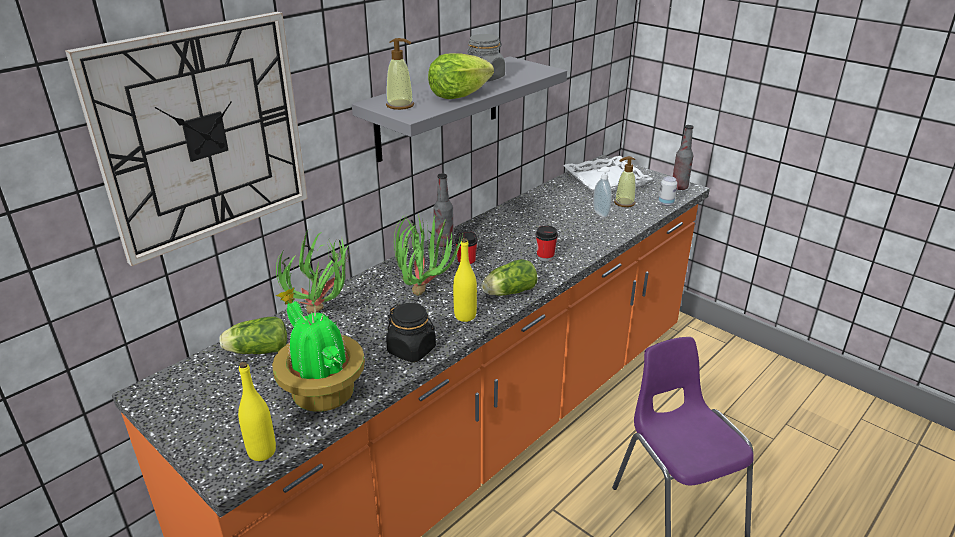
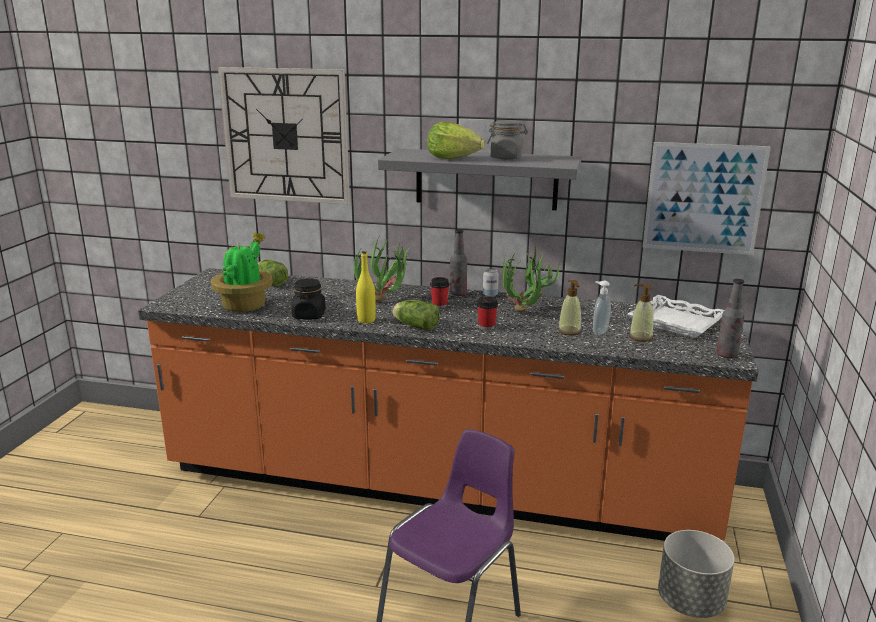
camera: 60 degrees right, 10 degrees down
(262, 452) = (183, 307): yellow bottle -> none
(324, 312) = (327, 286): potted plant -> potted plant (525, 315)
(400, 105) = (409, 154): soap dispenser -> soap dispenser (569, 331)
(581, 67) = (703, 198): none -> picture
(666, 203) = (675, 354): can -> can (490, 295)
(707, 372) = (691, 602): none -> grey planter

